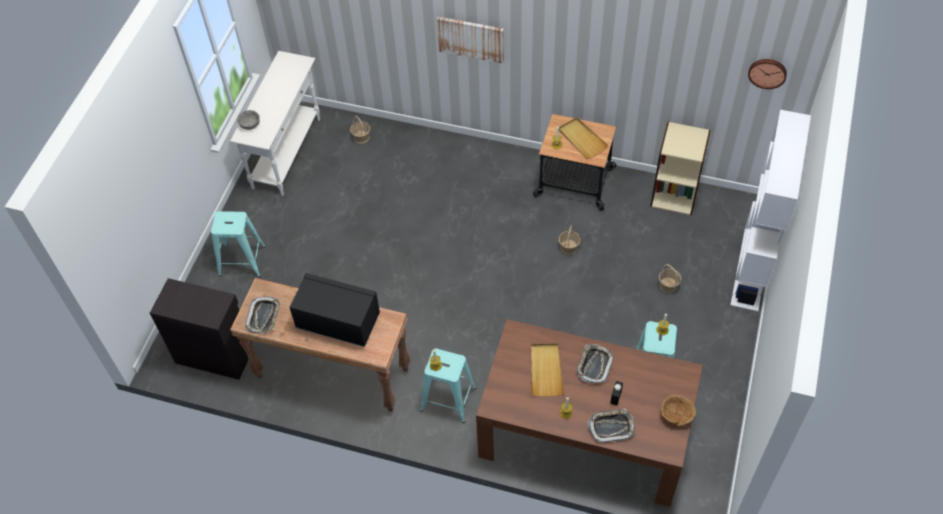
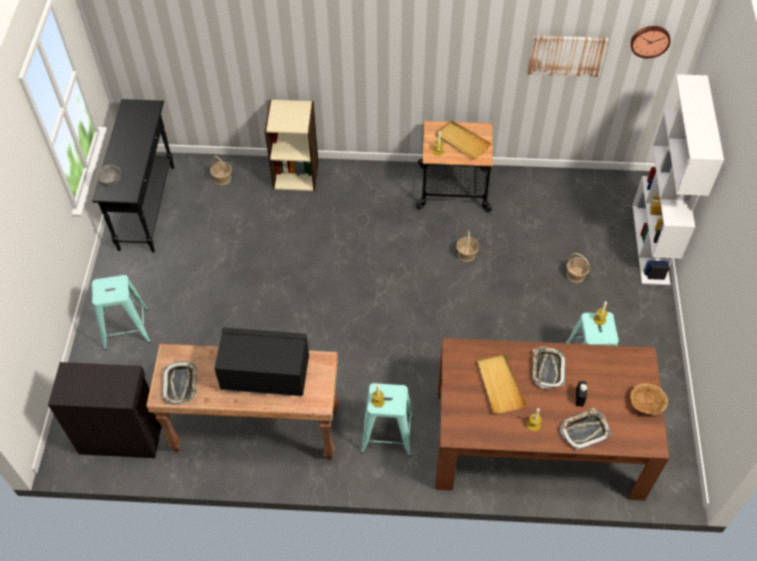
camera: 15 degrees left, 0 degrees up
(287, 153) = (147, 207): white console table -> black console table
(471, 38) = (334, 53): picture -> picture (566, 55)
(674, 195) = (555, 184): beige bookcase -> beige bookcase (296, 174)

